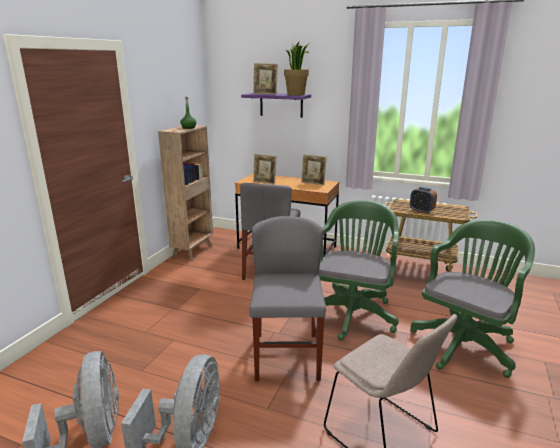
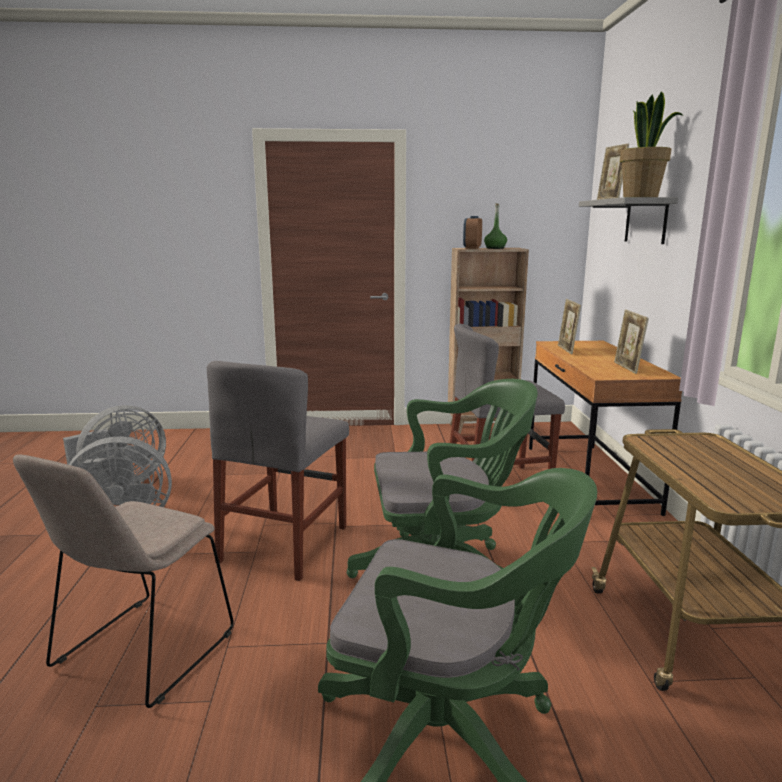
camera: 65 degrees right, 5 degrees down
(281, 105) = (646, 221): purple shelf -> grey shelf
(287, 356) = (284, 543): grey chair -> grey chair turned 135 degrees clockwise
(421, 211) = (678, 460): alarm clock -> alarm clock (472, 248)

